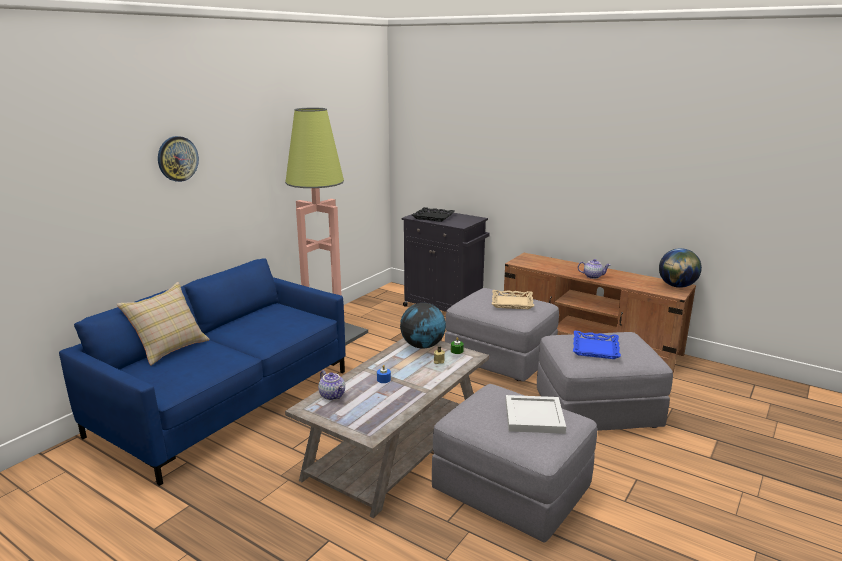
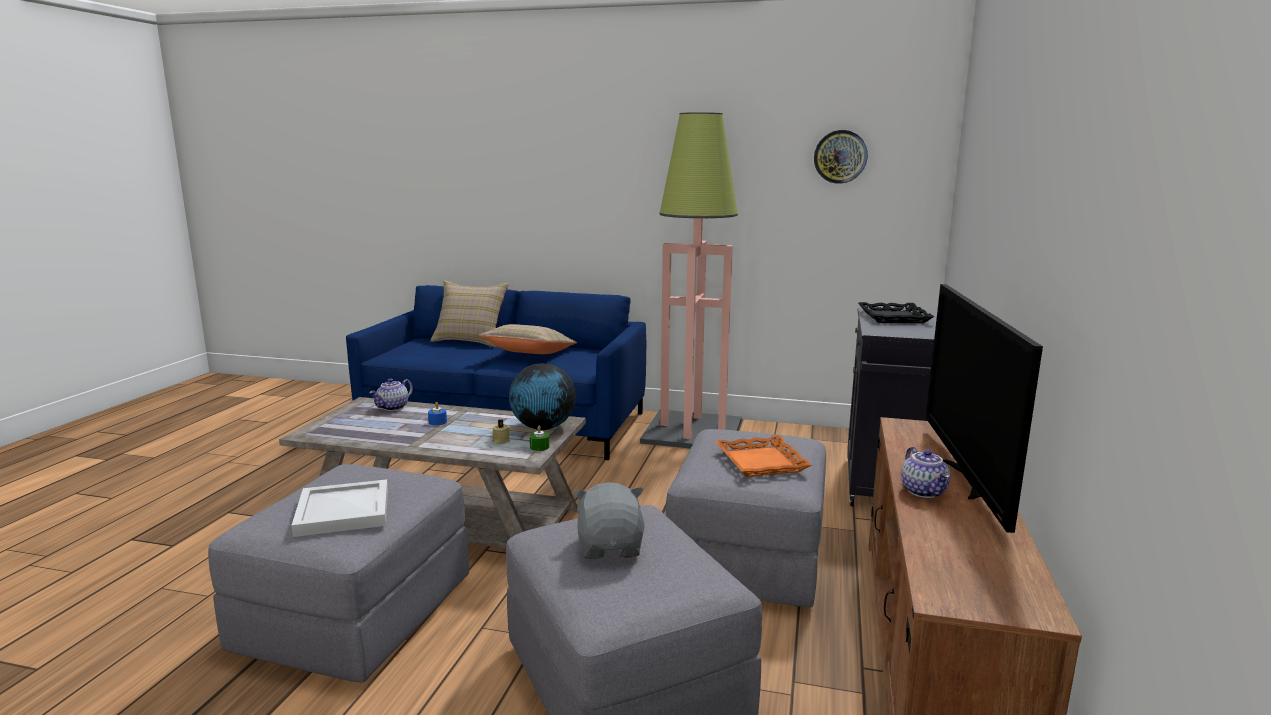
camera: 70 degrees right, 5 degrees down
(177, 158) = (555, 161): wall clock -> wall clock (840, 156)
(252, 330) = (529, 354): none -> beige pillow
(512, 303) = (760, 462): beige tray -> orange tray
(583, 268) = (966, 480): none -> television
(596, 349) = (611, 547): blue tray -> grey plush toy
(677, 286) = (1015, 600): globe -> none

